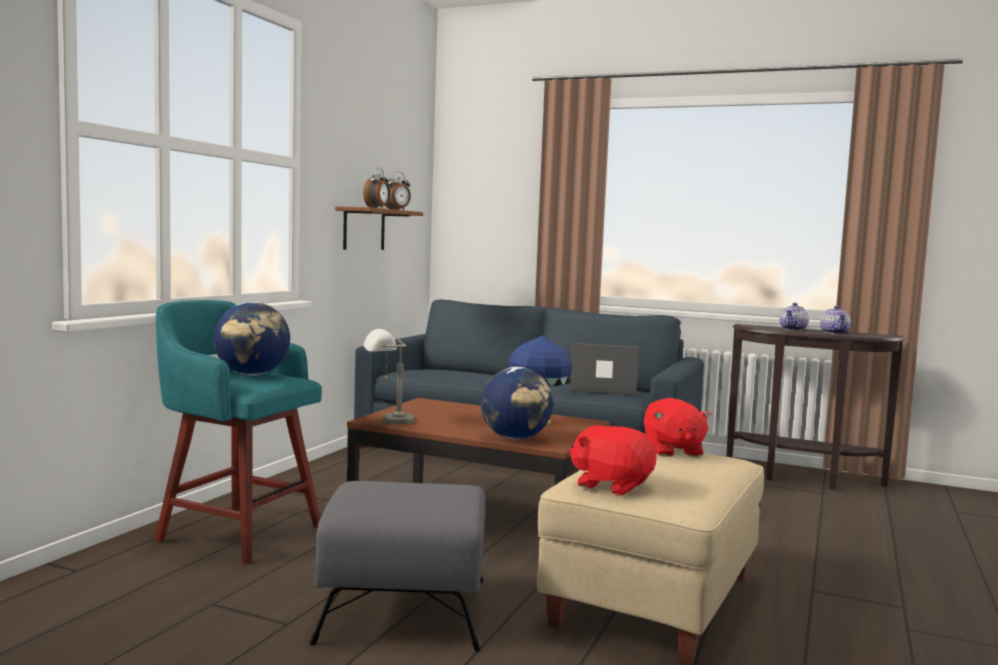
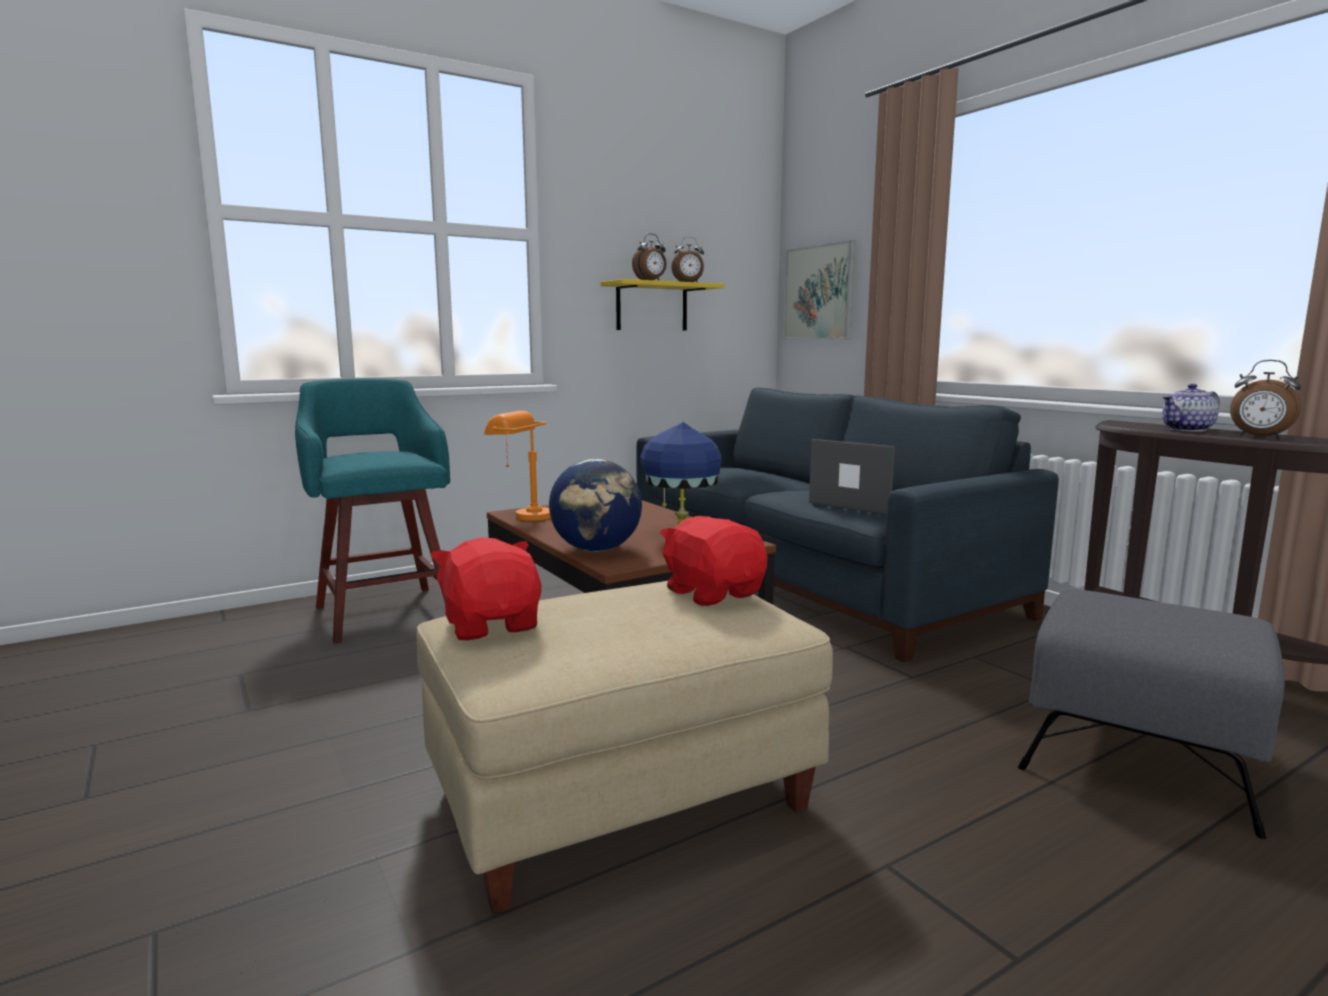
camera: 35 degrees right, 5 degrees up
(252, 375) = (380, 454): globe -> none
(364, 229) = (652, 307): brown shelf -> yellow shelf
(387, 421) = (522, 515): grey table lamp -> orange table lamp
(405, 610) = (356, 727): grey ottoman -> grey ottoman (1142, 756)
(478, 221) = (819, 293): none -> picture
(672, 451) = (713, 593): red plush toy -> red plush toy turned 120 degrees clockwise
(835, 333) = (1259, 437): teapot -> alarm clock

